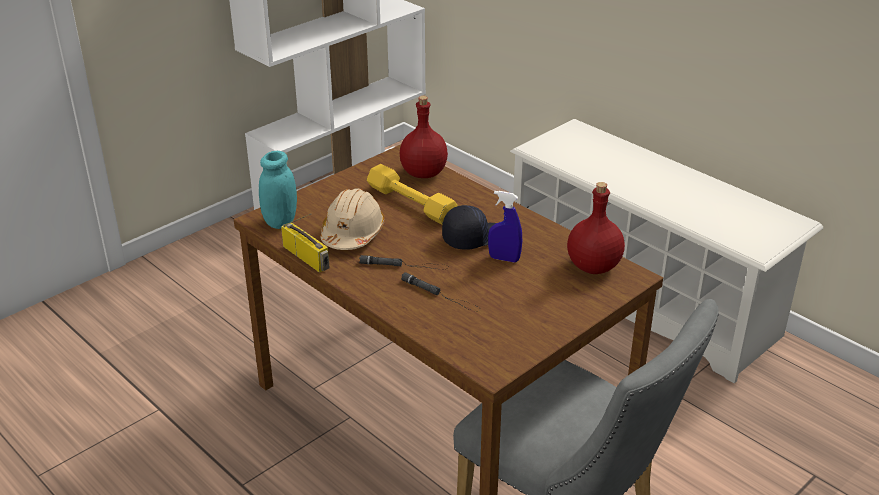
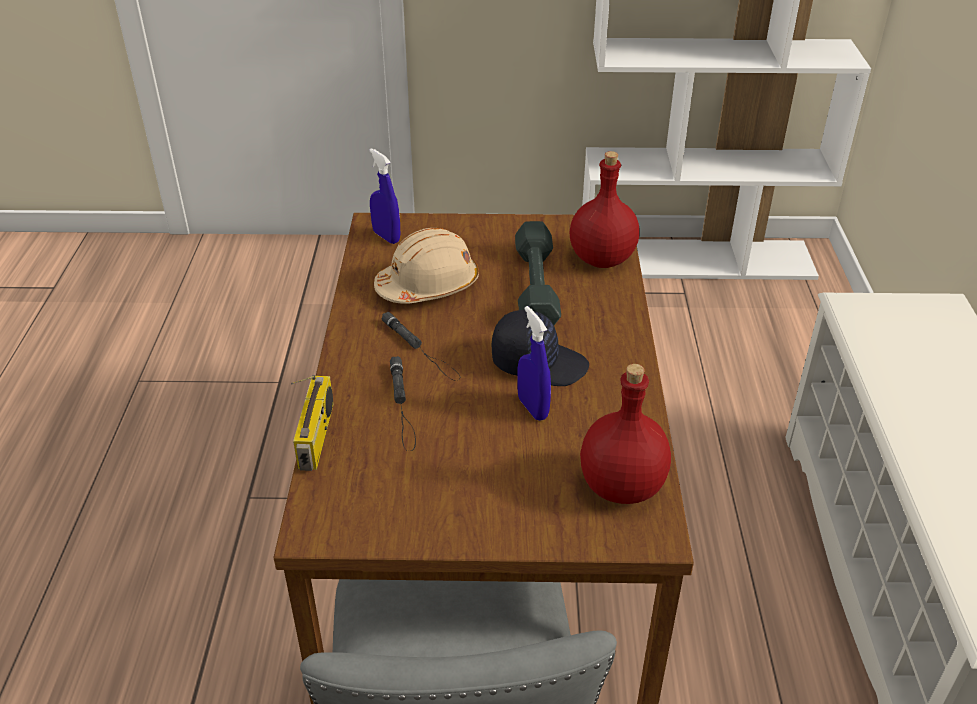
camera: 45 degrees right, 5 degrees up
(280, 221) = (386, 237): turquoise jar -> blue spray bottle
(307, 257) = (351, 286): radio -> radio (317, 437)
(411, 203) = (535, 286): yellow dumbbell -> grey dumbbell

